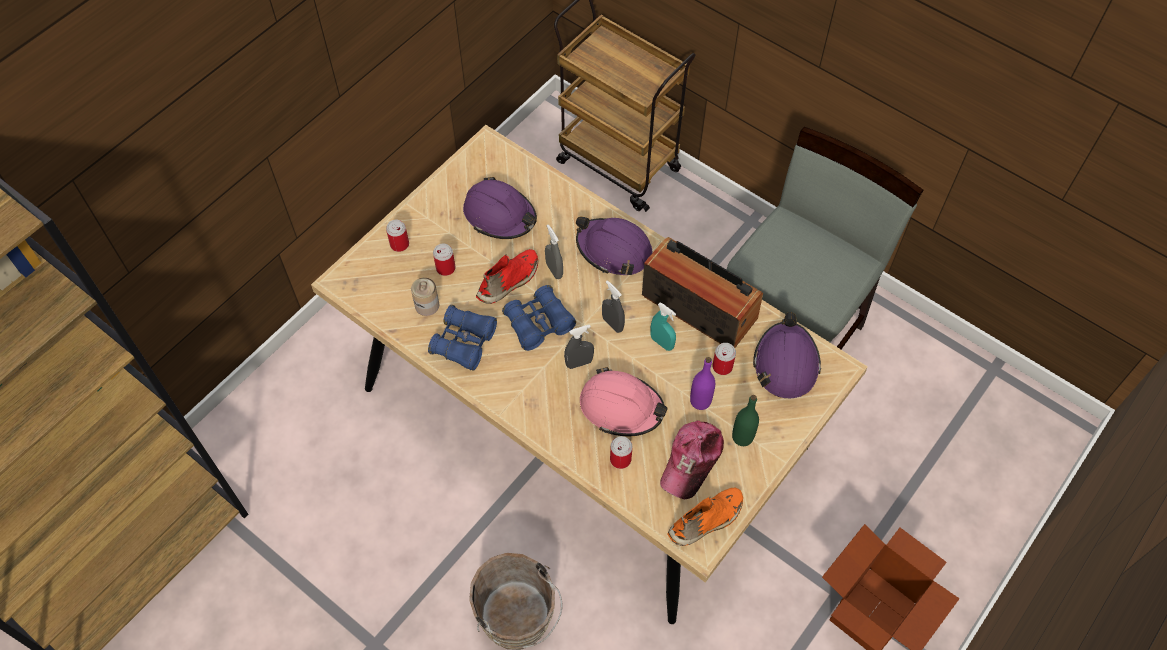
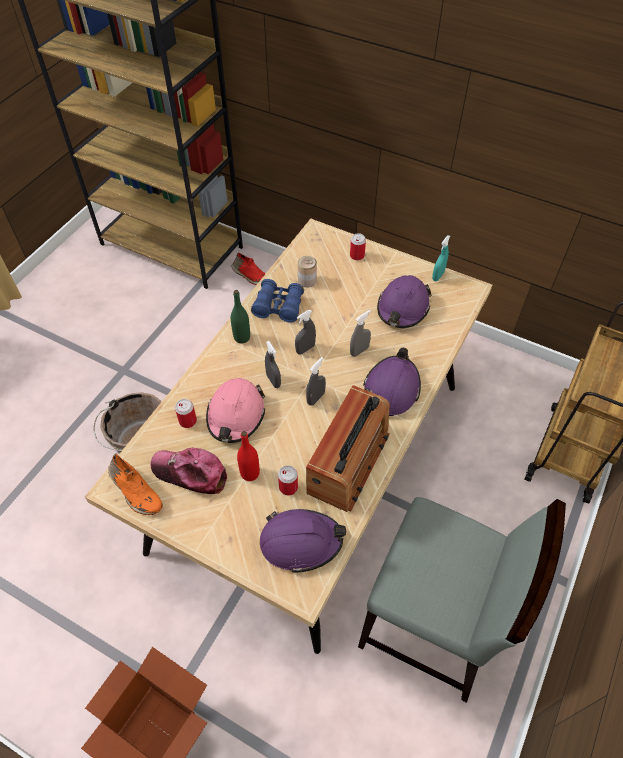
camera: 80 degrees right, 5 degrees down
(445, 268) = (343, 285): can -> none
(509, 281) = (341, 324): red shoe -> red shoe (251, 276)
(539, 323) = (305, 349): blue binoculars -> grey spray bottle
(662, 343) = (304, 437): turquoise spray bottle -> turquoise spray bottle (438, 276)
(700, 401) = (250, 473): purple bottle -> red bottle
(742, 437) = (217, 511): green bottle -> green bottle (242, 337)

